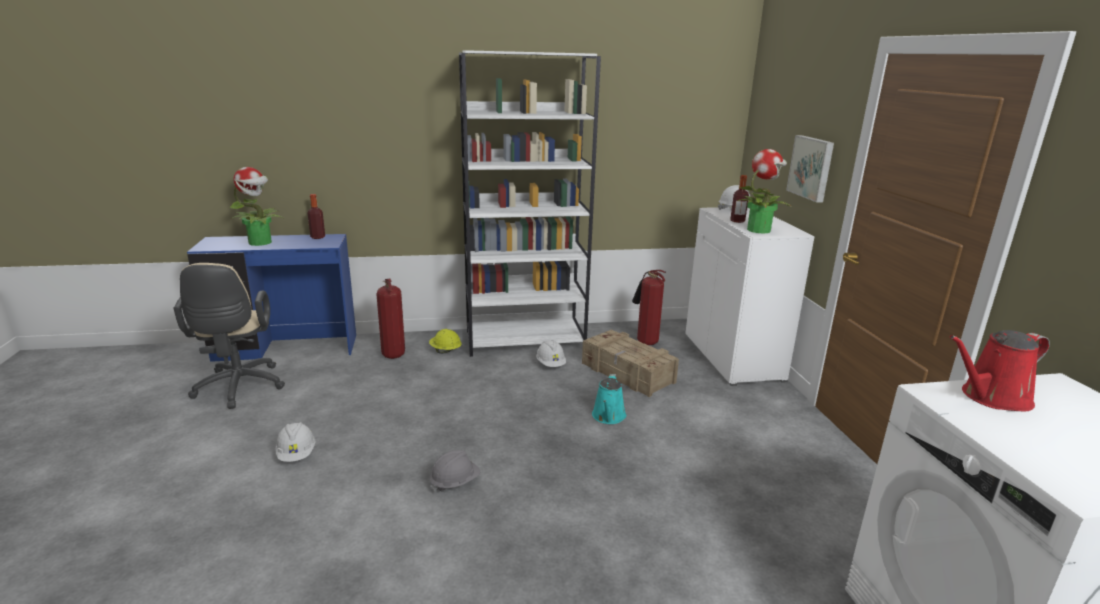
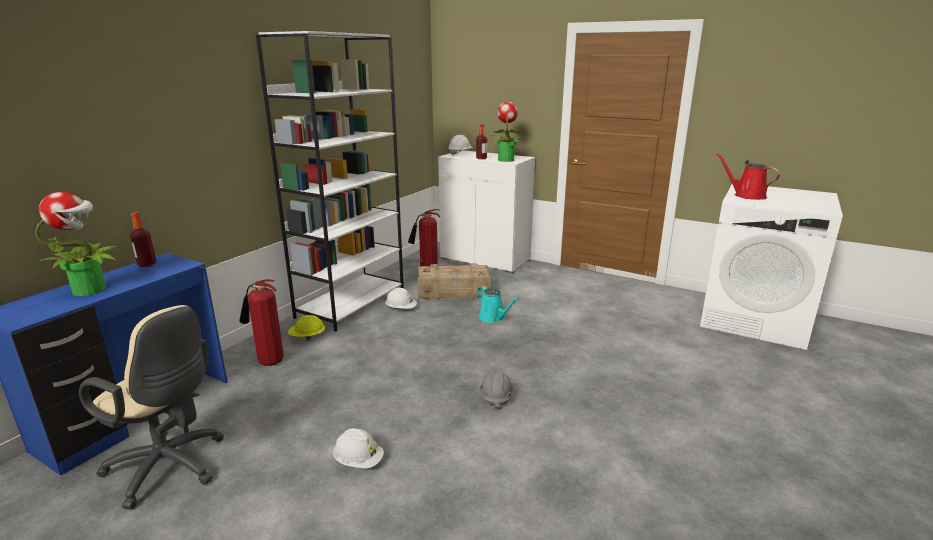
camera: 50 degrees left, 0 degrees up
(812, 167) = (520, 112): picture -> none
(991, 398) = (746, 195): red watering can -> red watering can turned 120 degrees clockwise

